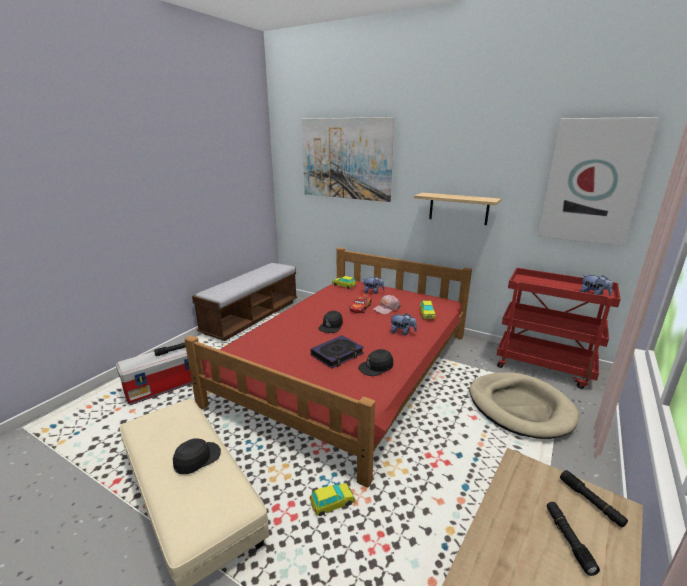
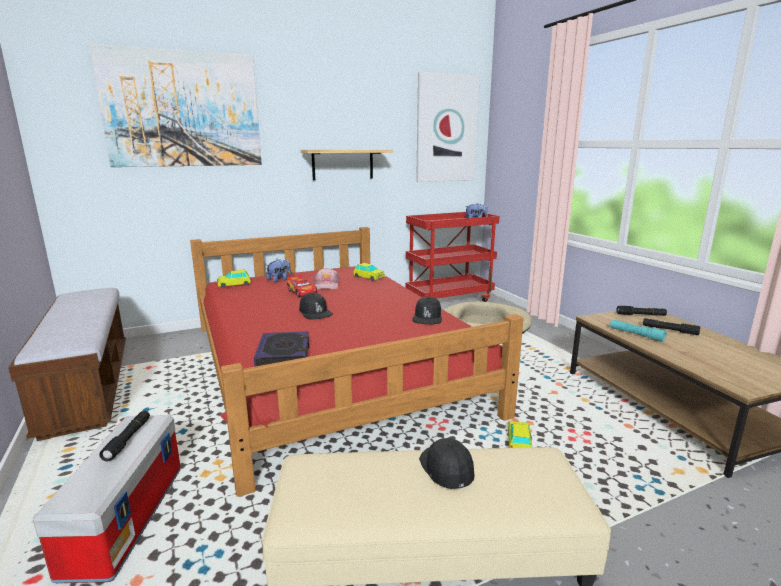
camera: 55 degrees left, 5 degrees down
(337, 354) = (379, 325): book -> book (284, 354)
(402, 332) = (383, 293): plush toy -> none
(509, 507) = (636, 335): none -> turquoise flashlight

